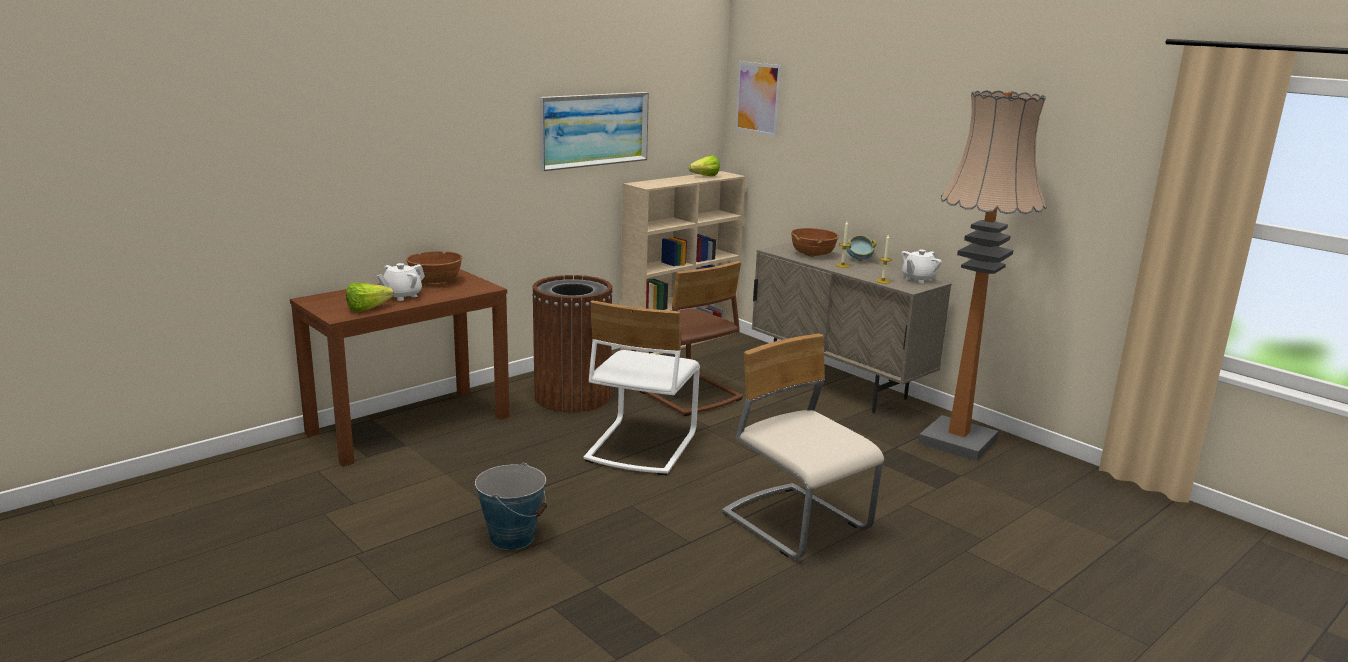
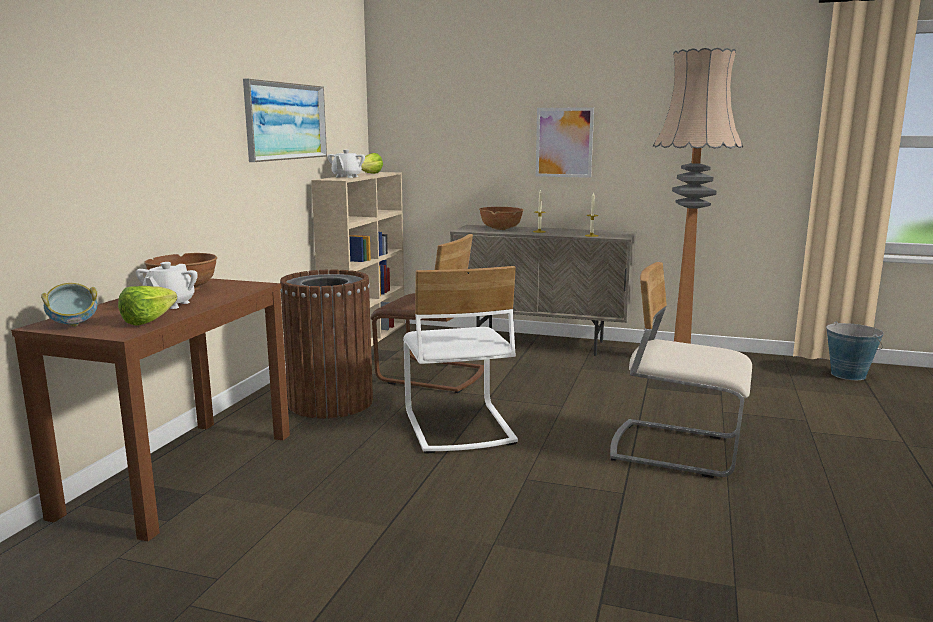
camera: 30 degrees left, 5 degrees down
(512, 538) = (459, 548): bucket -> bucket (848, 374)
(758, 98) = (407, 97): picture -> picture (564, 142)
(859, 260) = (542, 228): bowl -> bowl (73, 325)
(918, 279) = (610, 232): white teapot -> white teapot (346, 177)

